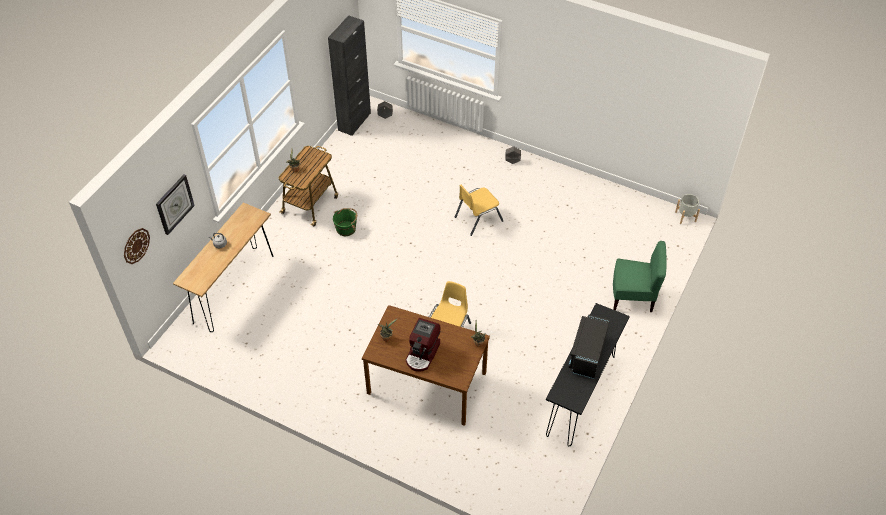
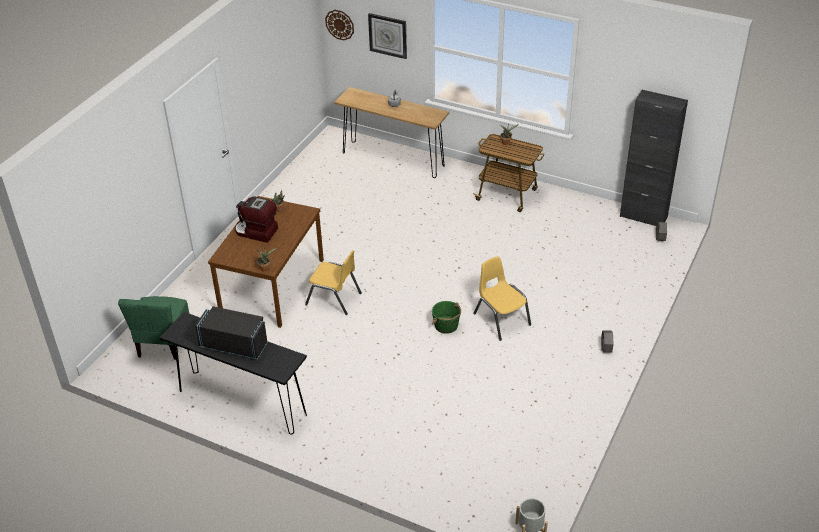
camera: 90 degrees right, 10 degrees down
(346, 229) = (475, 221): green bucket -> green bucket (446, 326)
(633, 297) = (382, 459): green chair -> green chair (163, 343)

